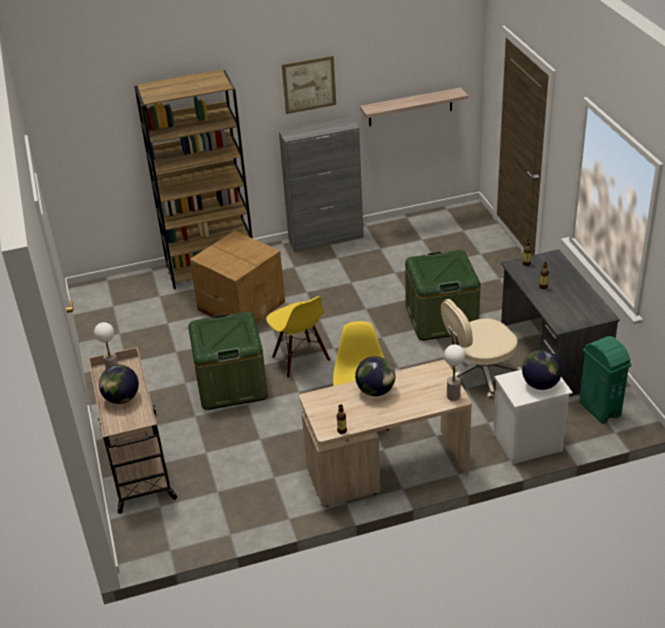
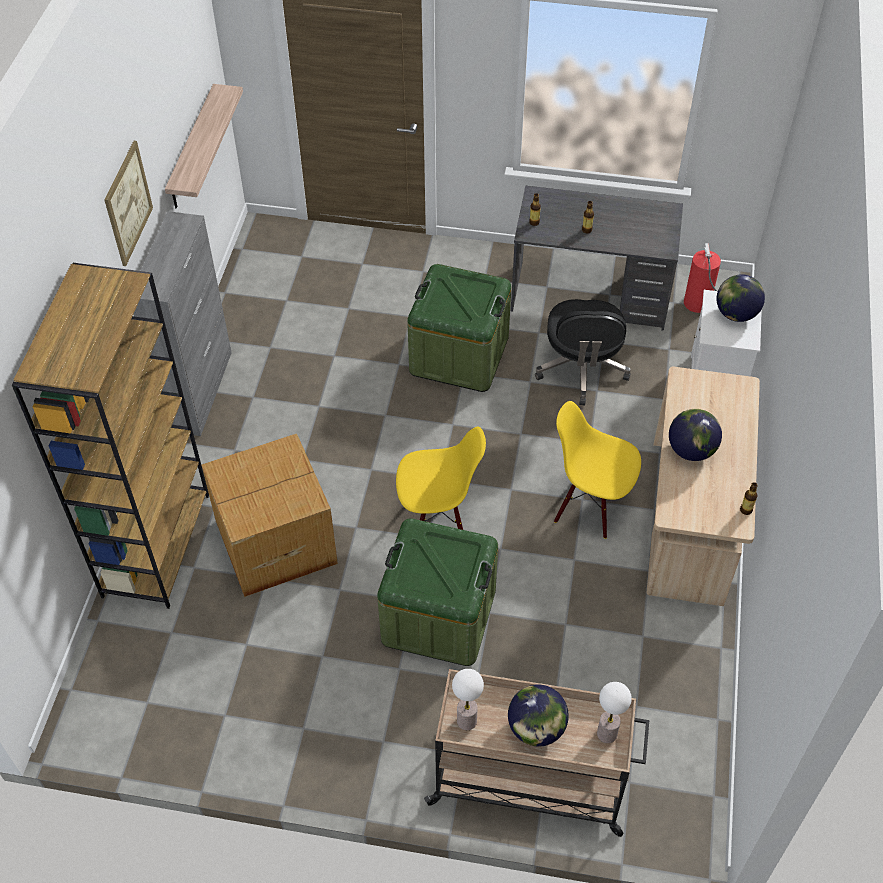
camera: 65 degrees left, 15 degrees up
(453, 396) = (738, 387): table lamp -> table lamp (607, 733)
(479, 374) = (581, 369): beige office chair -> black office chair
(599, 409) = (697, 304): green trash can -> fire extinguisher

